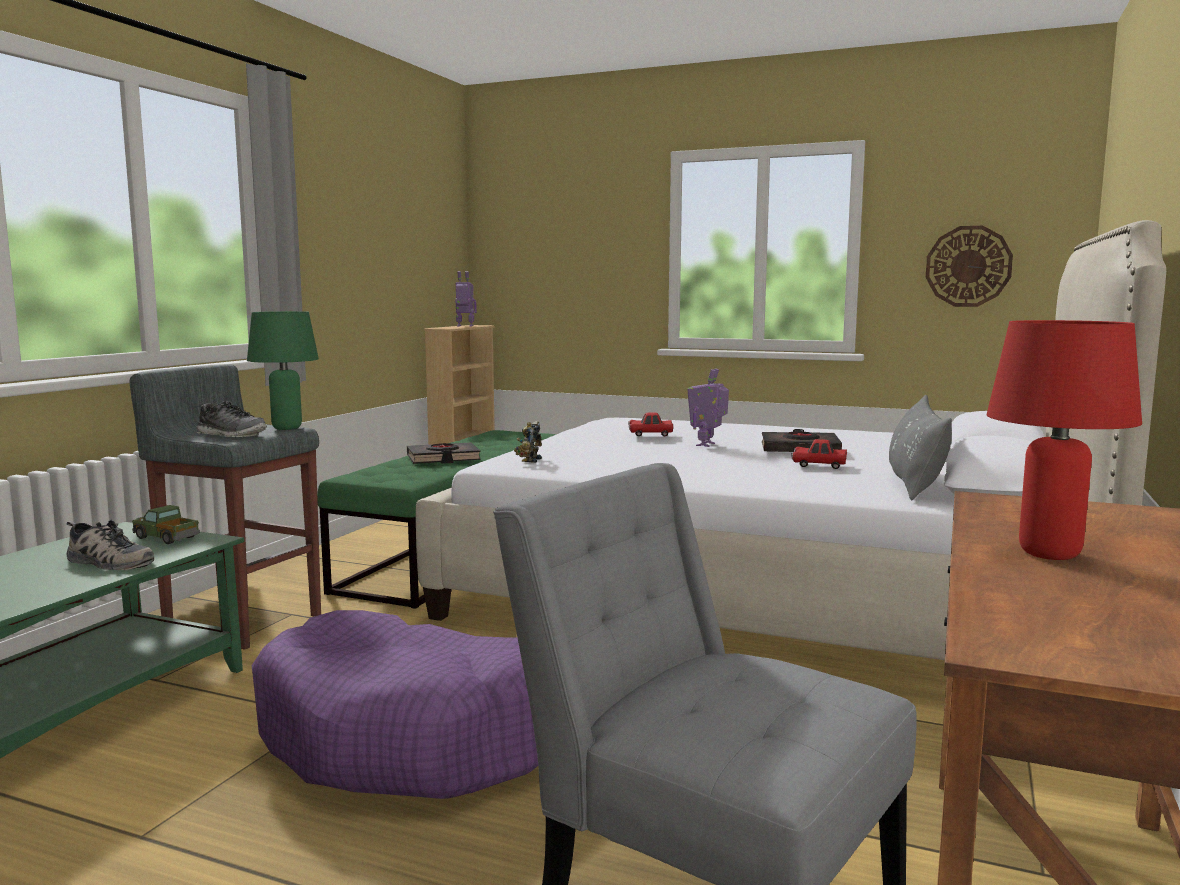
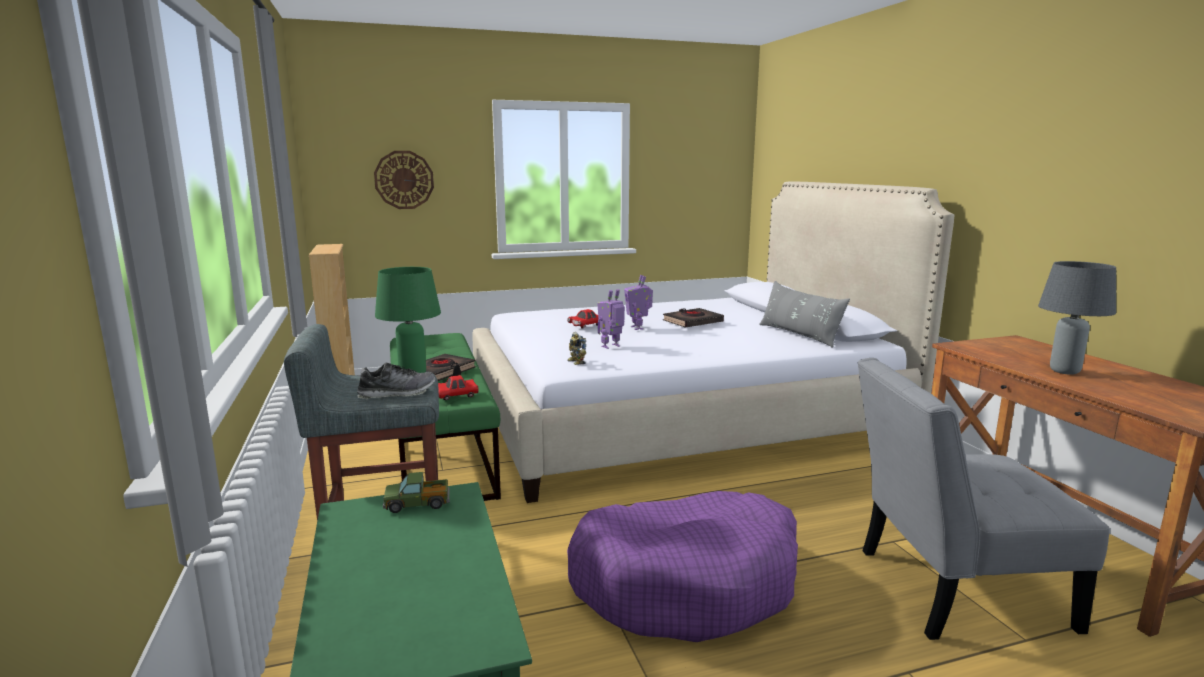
camera: 40 degrees left, 5 degrees up
(107, 562) = (438, 542): shoe -> none
(465, 326) = (329, 247): toy robot -> toy robot (611, 346)
(819, 466) = (732, 332): red toy car -> red toy car (456, 396)
(968, 266) = (691, 189): wall clock -> wall clock (404, 180)
(1048, 554) = (1064, 371): red table lamp -> grey table lamp

